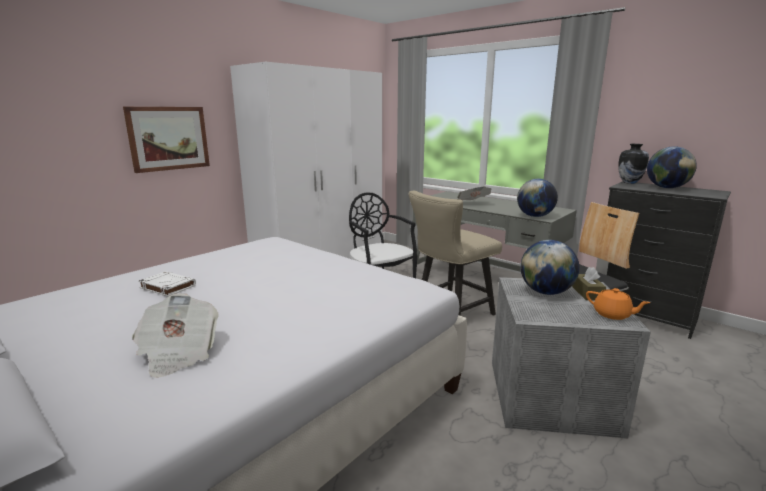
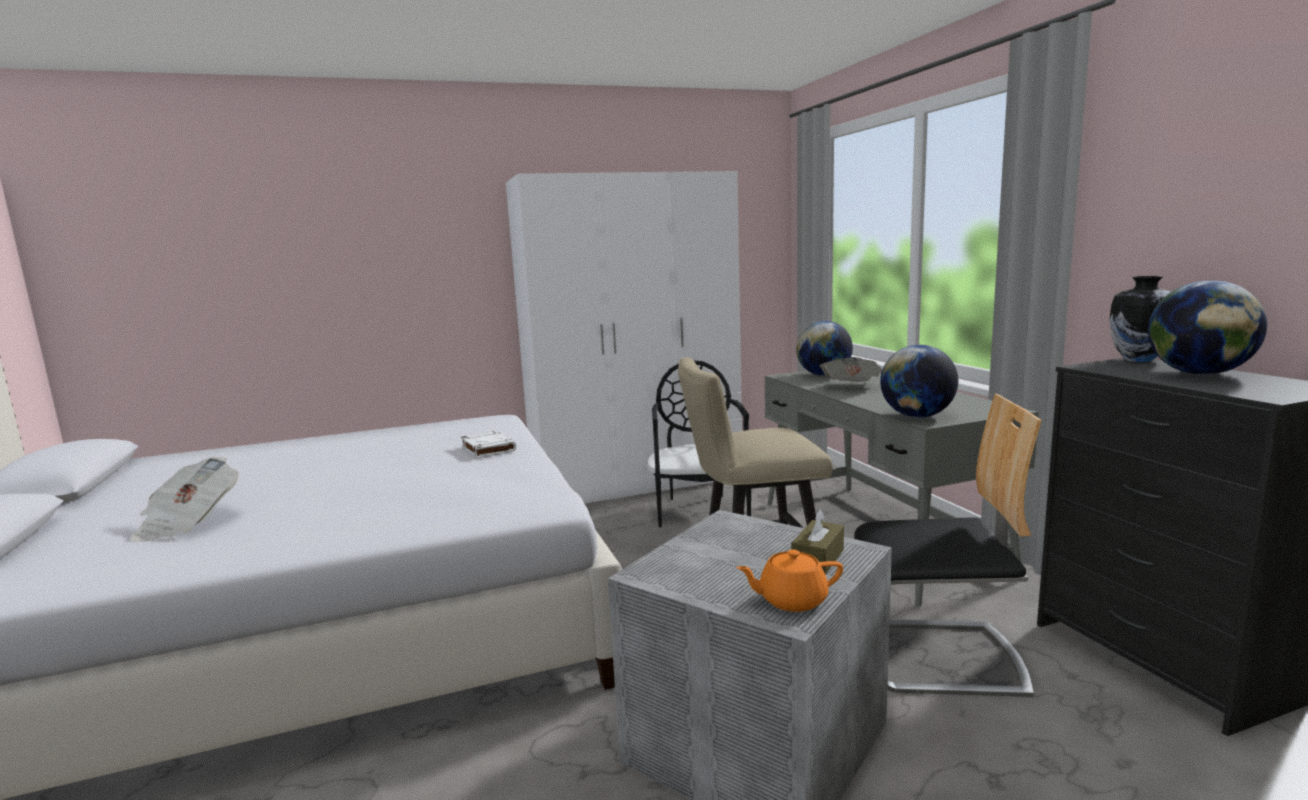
camera: 30 degrees right, 5 degrees down
(167, 287) = (300, 457): white book -> white book (487, 448)
(168, 138) = (420, 279): picture -> none
(546, 292) = (747, 544): globe -> globe (824, 375)
(612, 314) = (791, 600): orange teapot -> orange teapot turned 105 degrees clockwise

